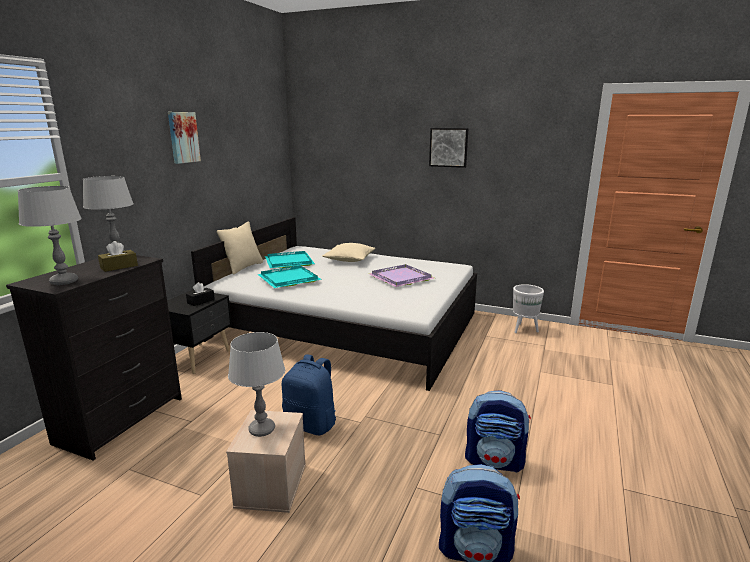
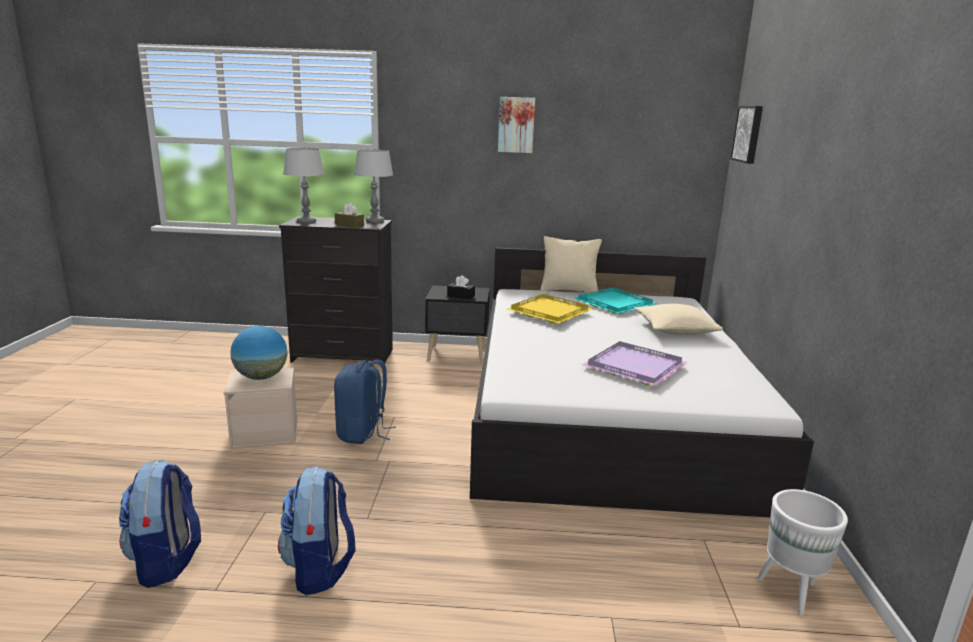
camera: 70 degrees right, 0 degrees up
(262, 430) = (261, 377): grey table lamp -> globe
(287, 279) = (549, 311): turquoise tray -> yellow tray
(448, 147) = (847, 174): picture -> picture (749, 134)

